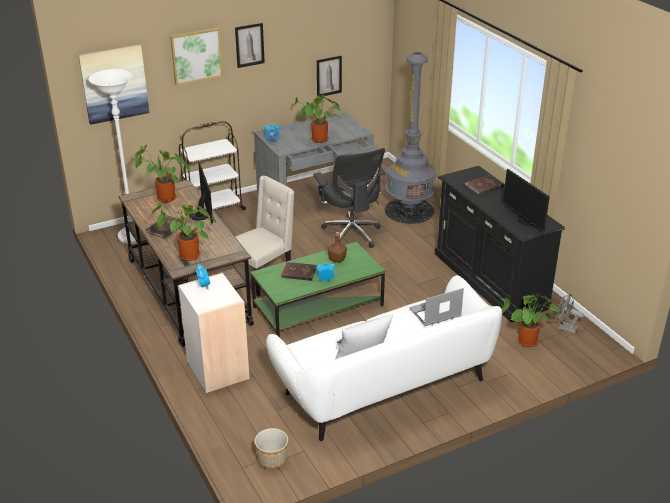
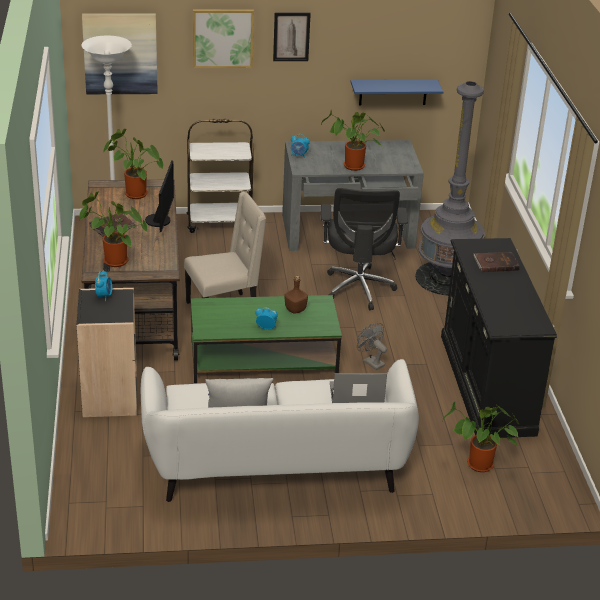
camera: 20 degrees right, 0 degrees up
(216, 369) = (109, 396): white bookcase -> black bookcase
(272, 460) = (104, 505): planter -> none
(298, 272) = (242, 312): brown book -> none
(329, 76) = (393, 92): picture -> blue shelf
(526, 220) = (515, 315): monitor -> none
(564, 328) = (538, 463): grey fan -> grey fan (371, 362)

